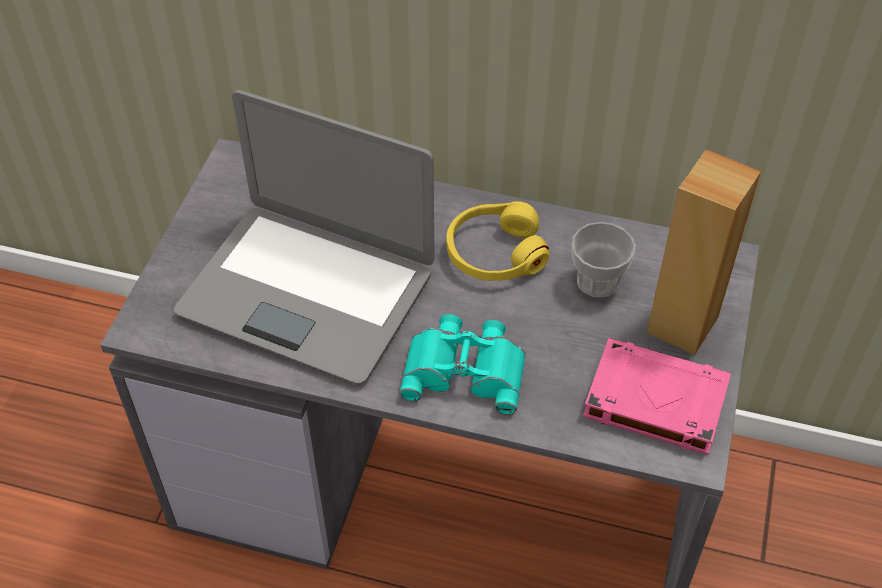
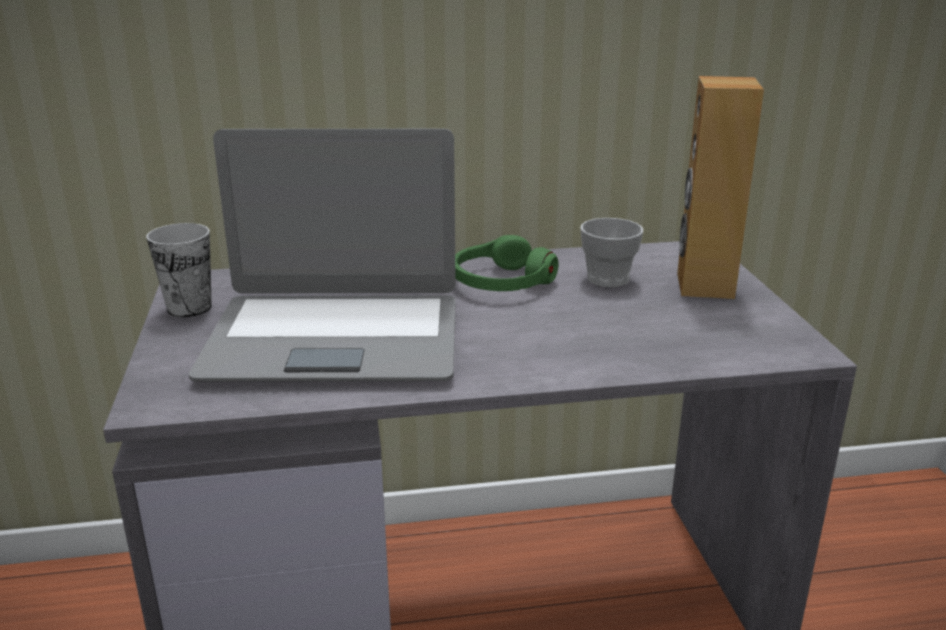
camera: 25 degrees left, 25 degrees down
(217, 203) = (189, 308): none -> cup
(465, 368) = (543, 350): turquoise binoculars -> none
(495, 253) = (501, 282): yellow headphones -> green headphones
(653, 400) = (733, 329): pink book -> none

